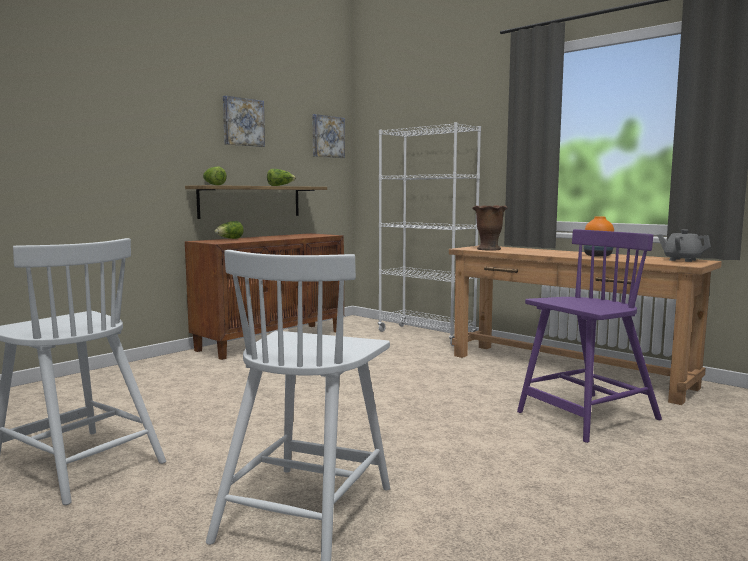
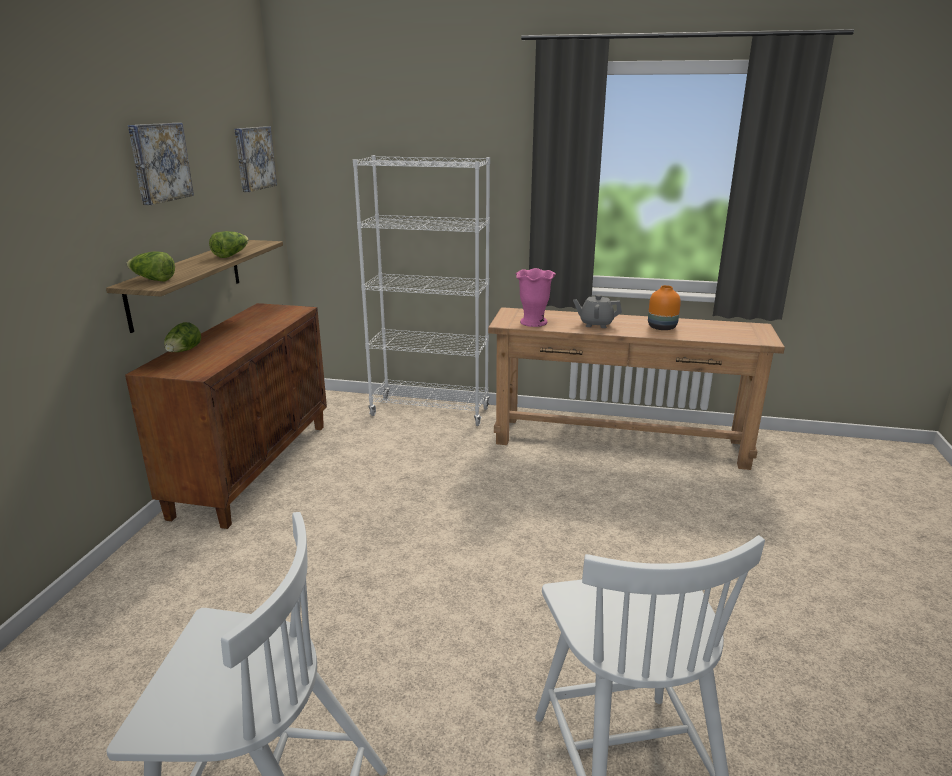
camera: 30 degrees left, 15 degrees up
(488, 249) = (533, 322): brown vase -> pink vase
(586, 417) = (703, 513): purple chair -> none
(682, 260) = (742, 328): grey teapot -> grey teapot (596, 324)

